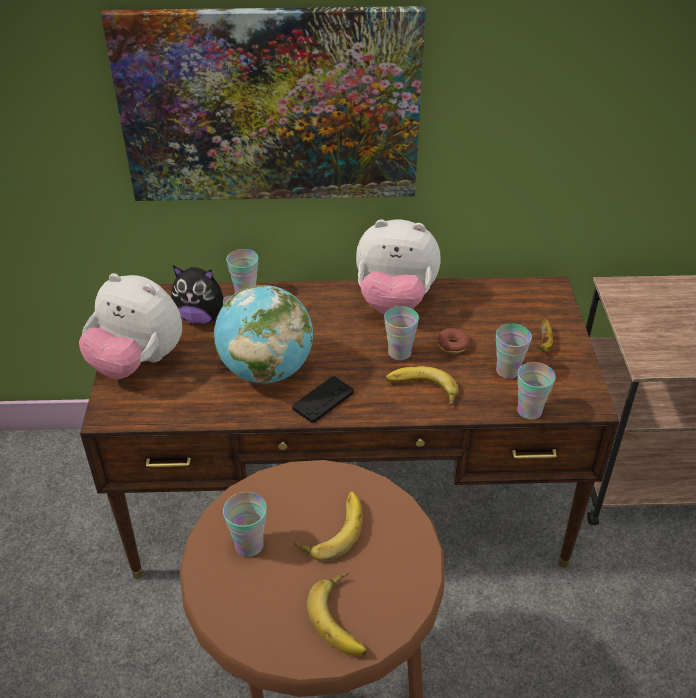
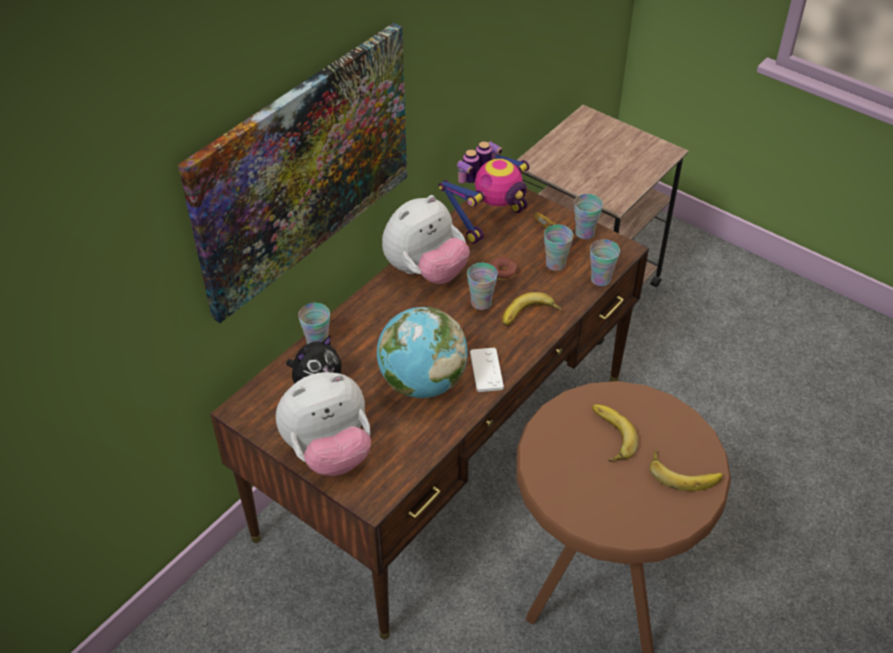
camera: 50 degrees left, 5 degrees up
(249, 545) = (583, 486): cup -> cup (584, 233)
(323, 400) = (486, 370): black game controller -> white game controller
(505, 302) = (489, 219): none -> toy robot

